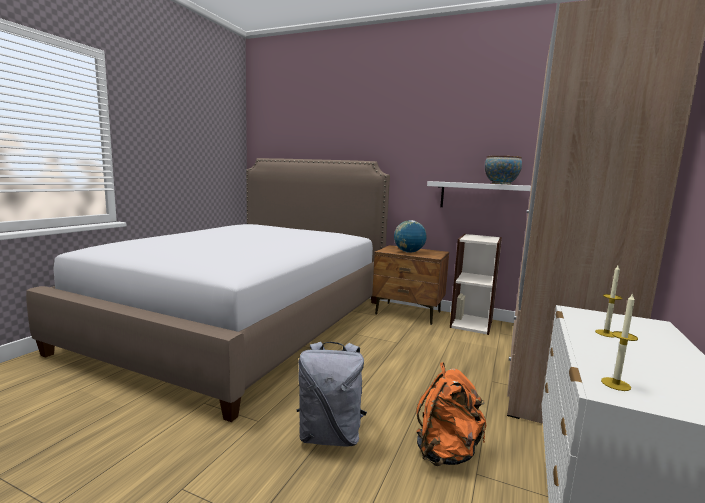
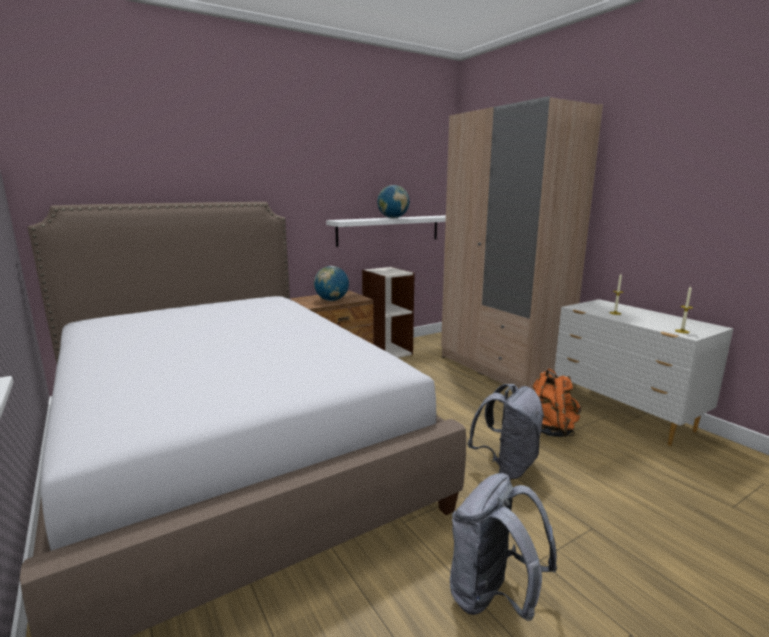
camera: 55 degrees left, 5 degrees up
(122, 469) = (493, 597): none -> grey backpack
(501, 184) = (393, 218): bowl -> globe

